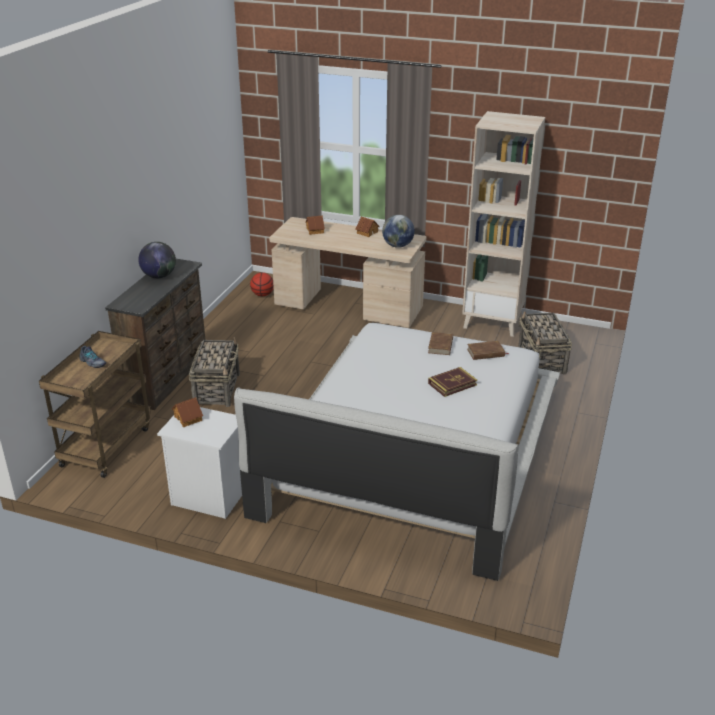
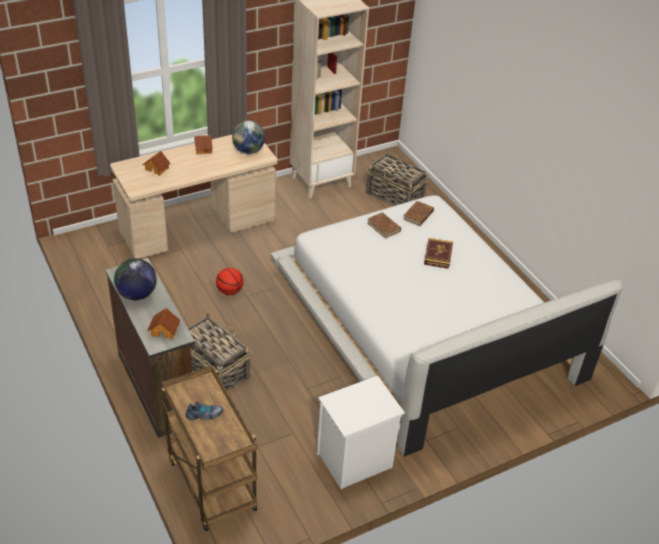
camera: 50 degrees left, 10 degrees up
(188, 418) = (343, 406): toy house -> toy house (164, 330)
(262, 295) = (106, 255): basketball -> basketball (229, 291)

